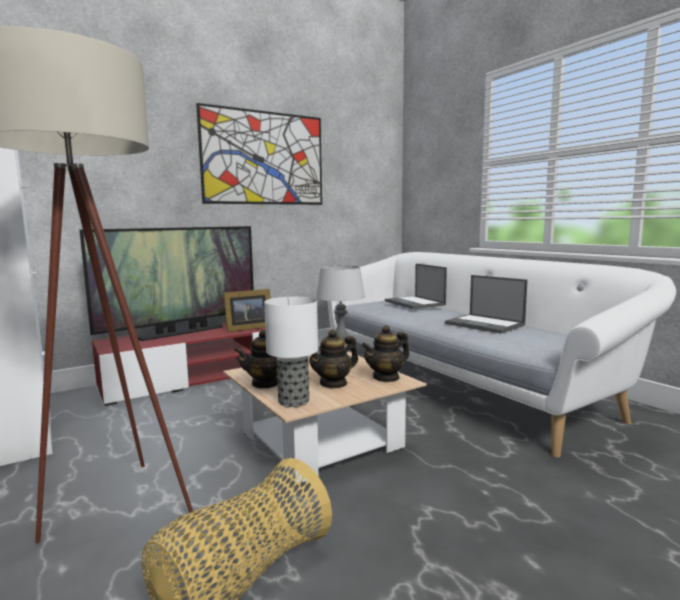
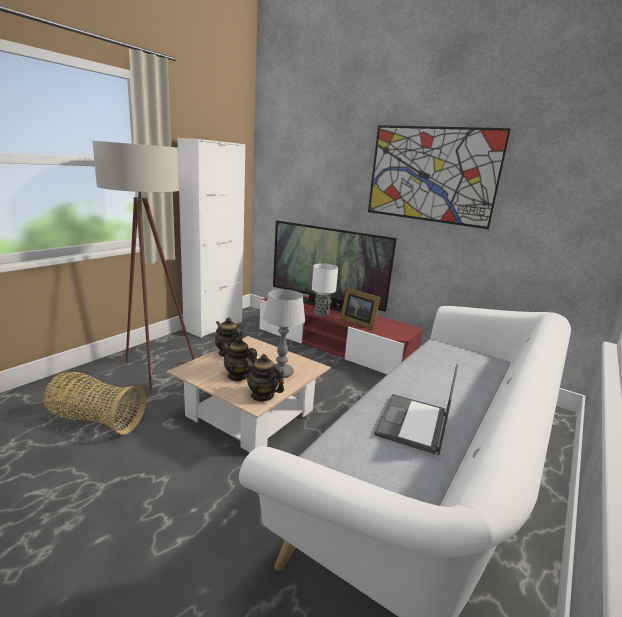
camera: 65 degrees right, 10 degrees up
(294, 401) = (198, 368): table lamp -> table lamp (321, 313)
(415, 303) = (470, 371): laptop -> none

